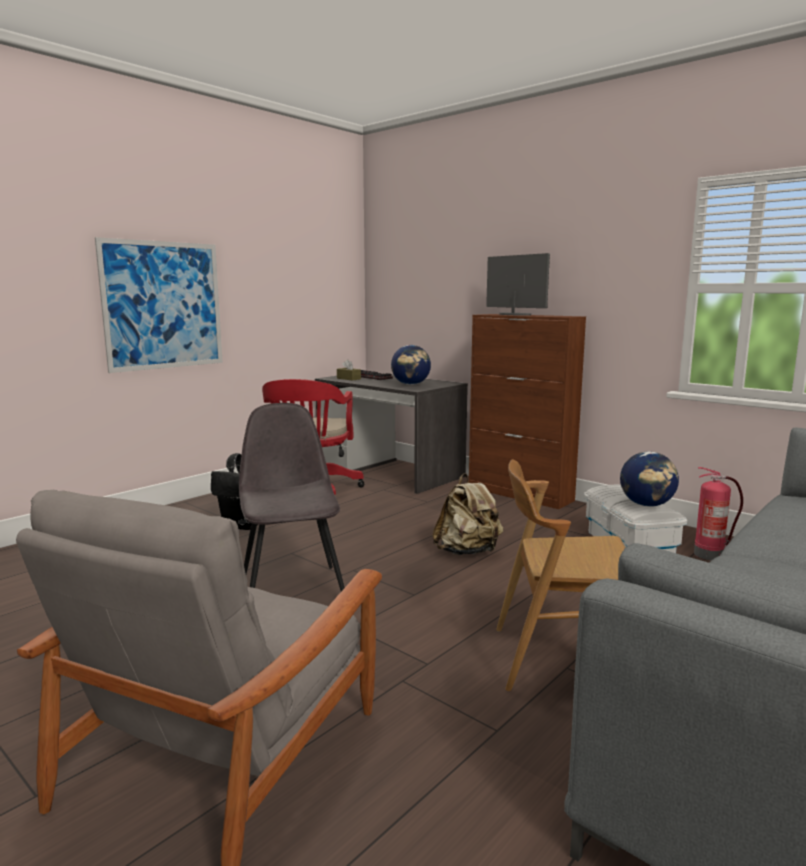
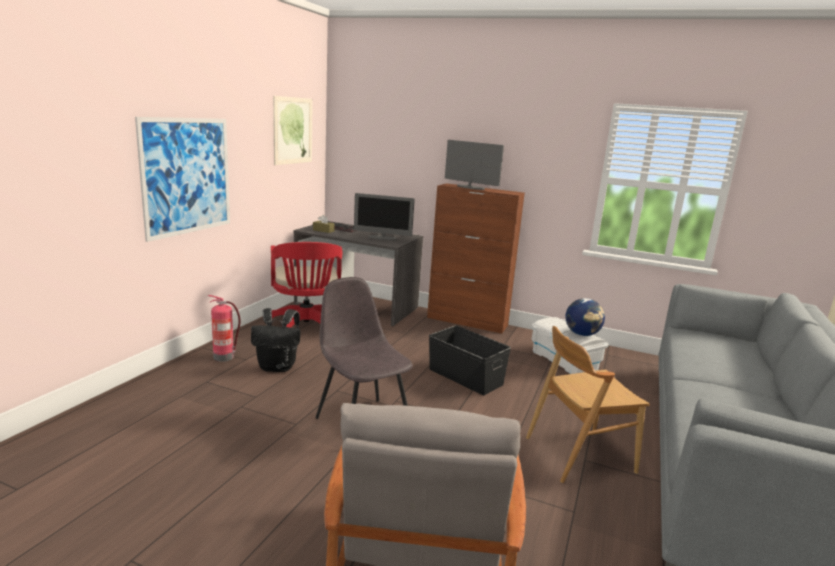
camera: 20 degrees left, 5 degrees up
(313, 263) = (293, 130): none -> picture
(411, 384) = (382, 238): globe -> monitor
(467, 552) = (465, 376): beige backpack -> black storage box
(710, 555) = (615, 363): fire extinguisher -> fire extinguisher (225, 357)

